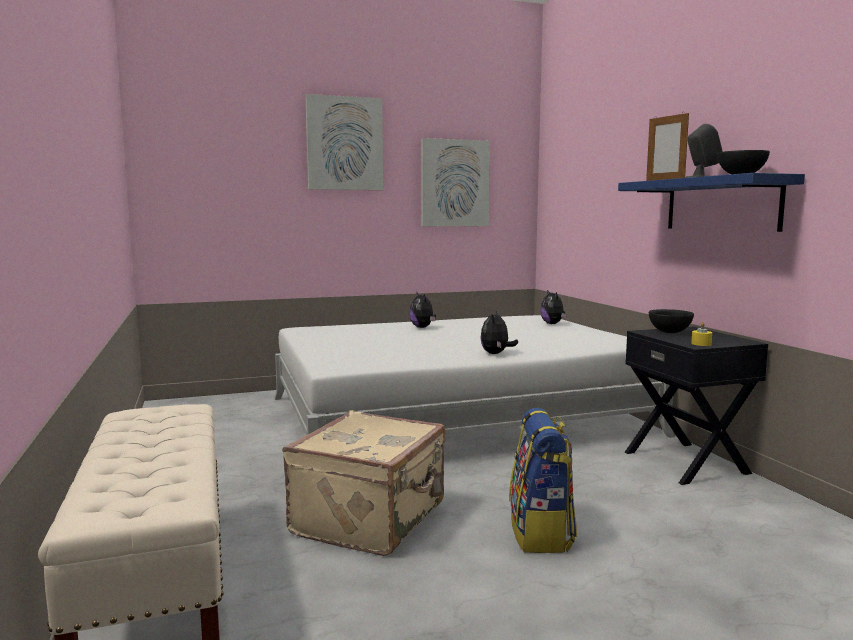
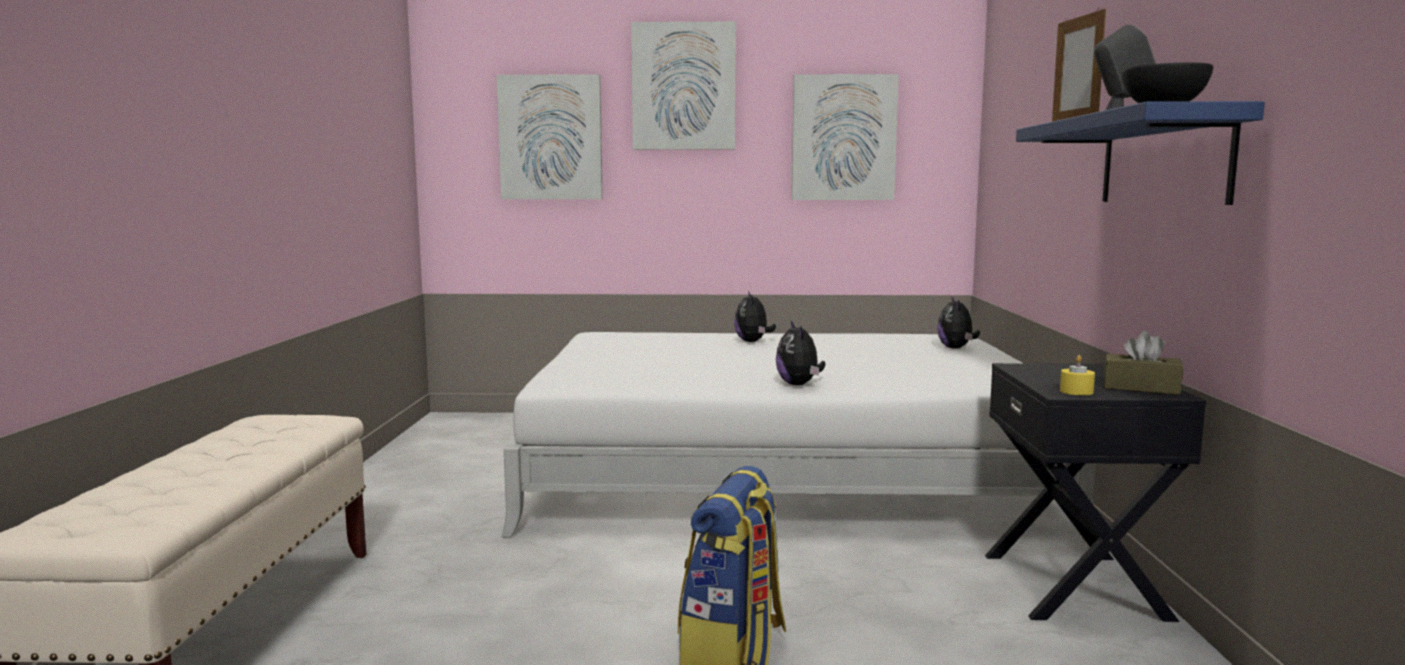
camera: 20 degrees right, 0 degrees up
(243, 179) = (551, 138): none -> picture
(372, 519) = (532, 594): beige suitcase -> none
(496, 354) = (799, 384): plush toy -> plush toy turned 45 degrees counterclockwise
(670, 332) = (1059, 370): black bowl -> none
(727, 339) = (1140, 388): none -> brown tissue box

